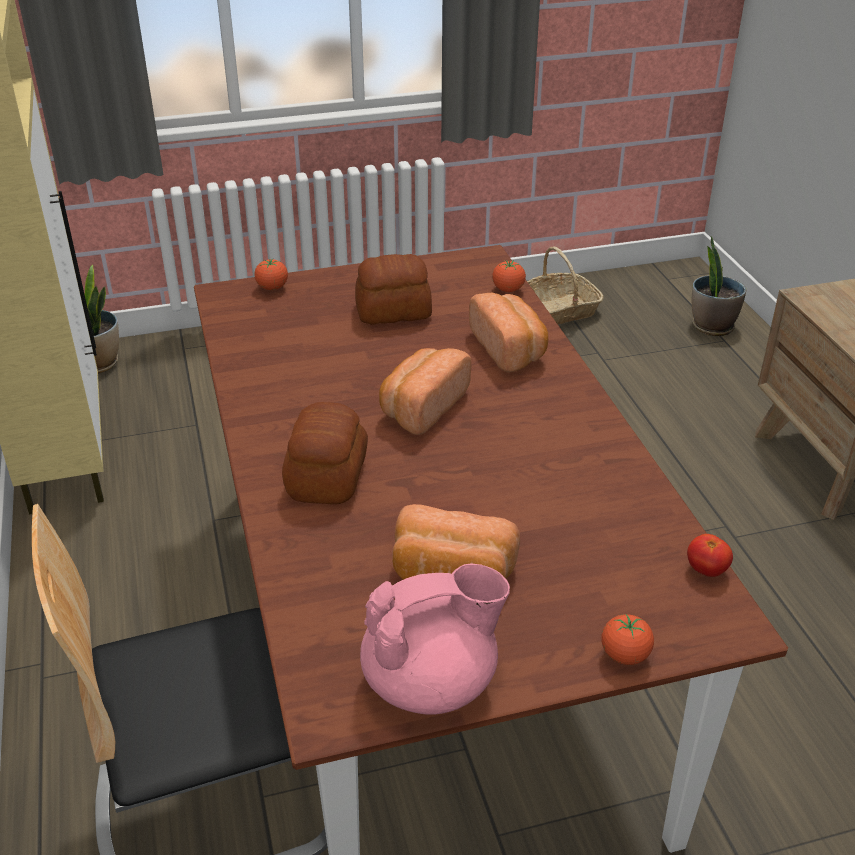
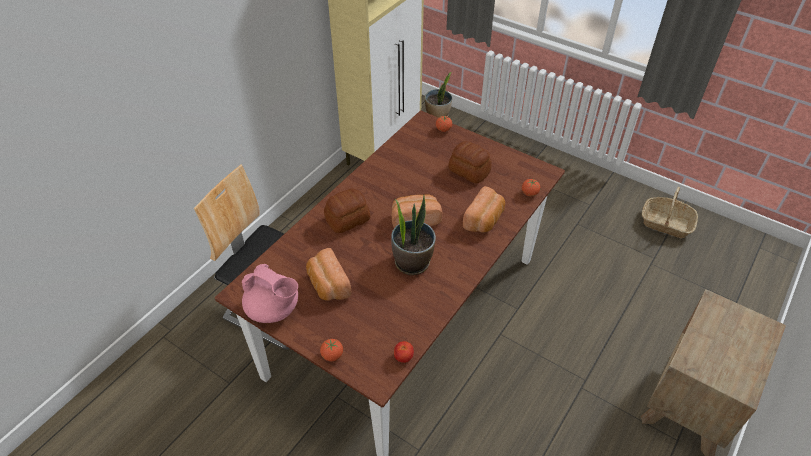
camera: 50 degrees right, 10 degrees up
(711, 326) = (741, 289): potted plant -> potted plant (412, 262)

